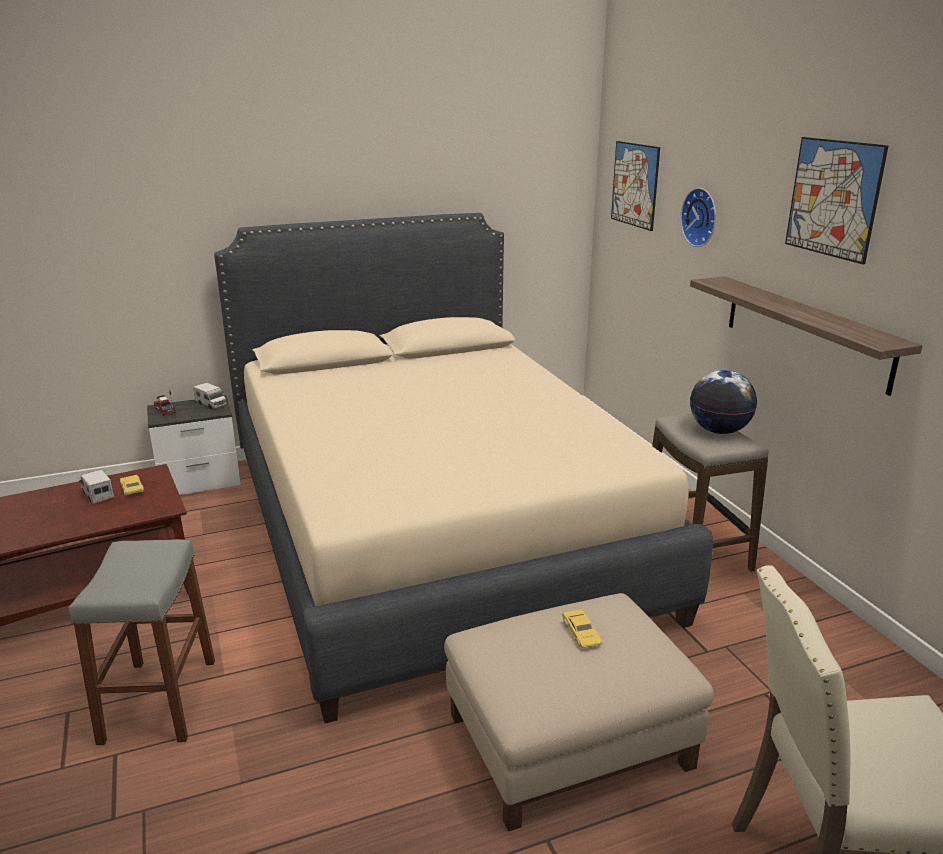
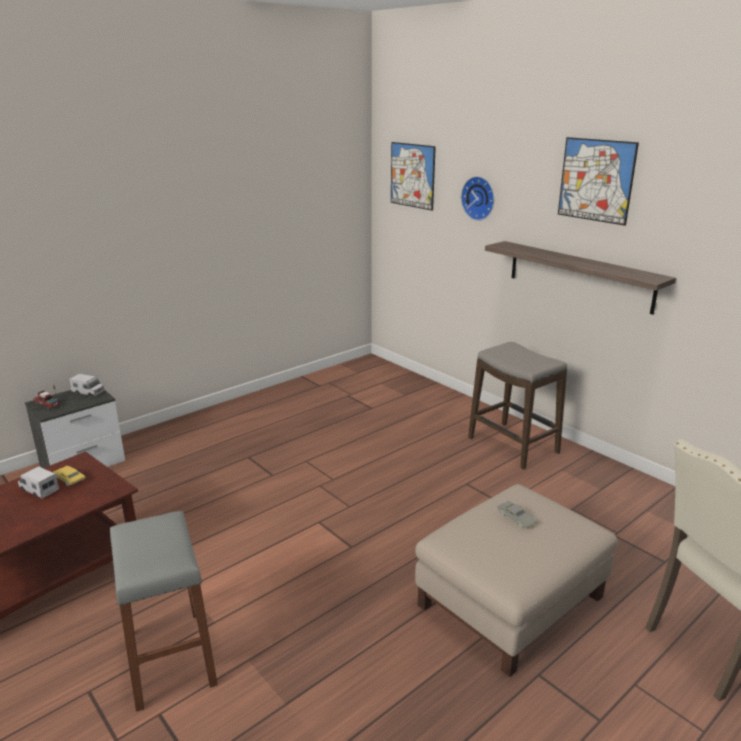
camera: 20 degrees left, 0 degrees up
(433, 531) = (316, 468): beige bed -> none
(581, 633) = (516, 518): yellow toy car -> grey toy car
(719, 431) = (526, 355): globe -> none

